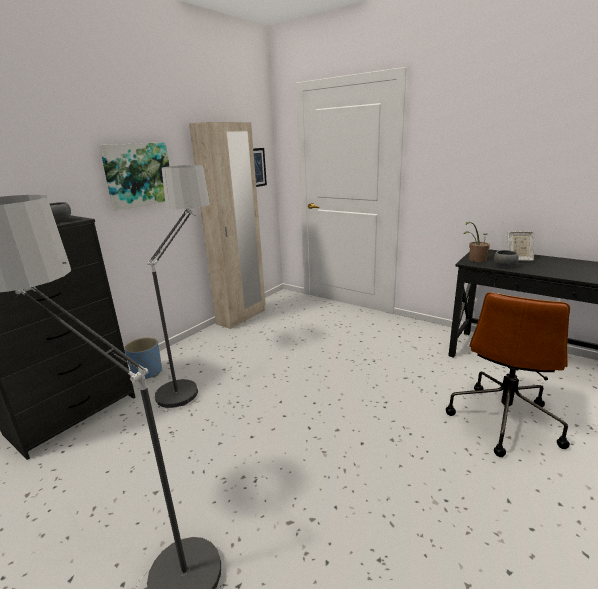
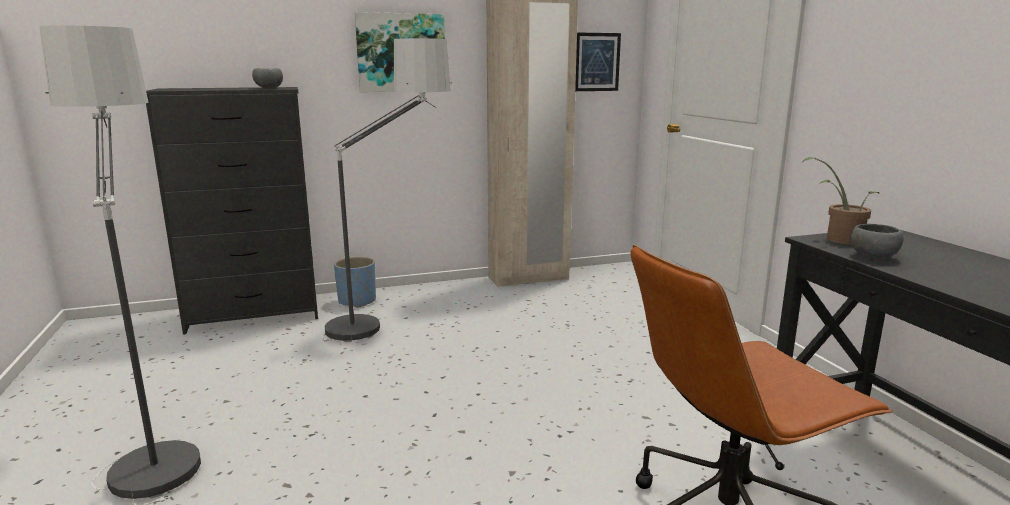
camera: 35 degrees right, 5 degrees down
(518, 259) = (935, 255): picture frame -> none

